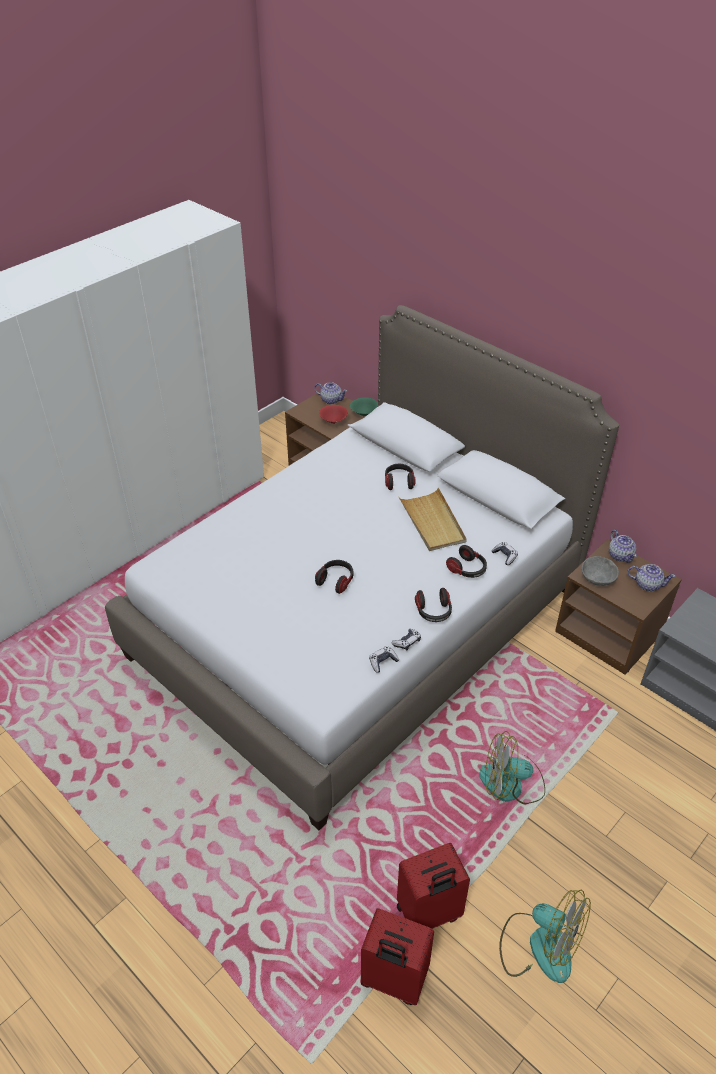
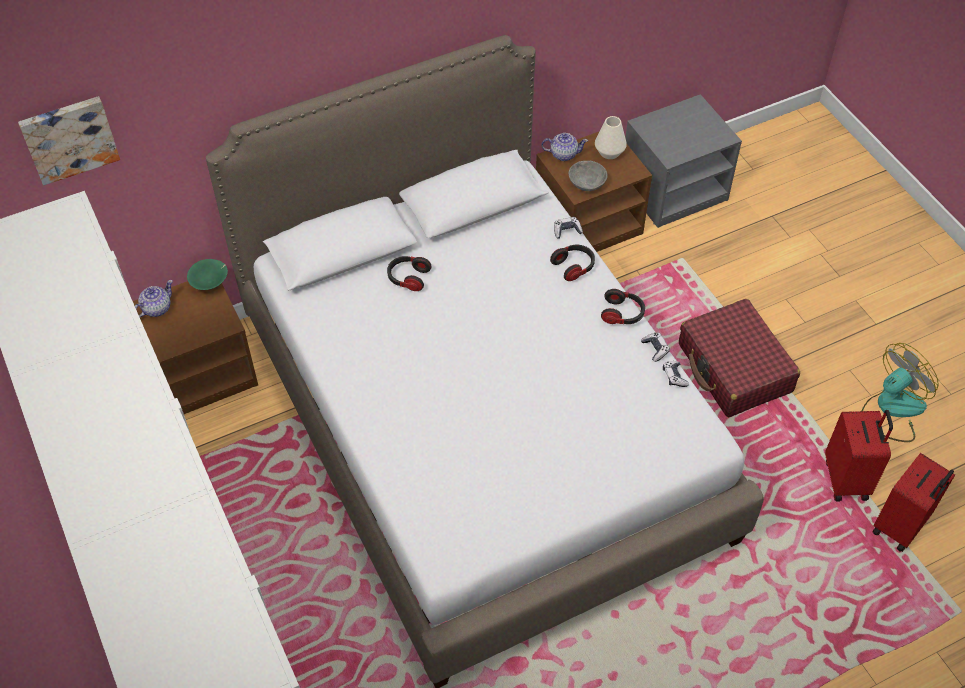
camera: 70 degrees left, 10 degrees up
(329, 241) = (69, 138): none -> picture
(333, 422) = (206, 319): red bowl -> none
(336, 581) = (544, 383): headphones -> none
(432, 522) = (489, 271): beige tray -> none
(511, 784) = (734, 368): fan -> red suitcase
(647, 584) = (609, 152): teapot -> white vase

